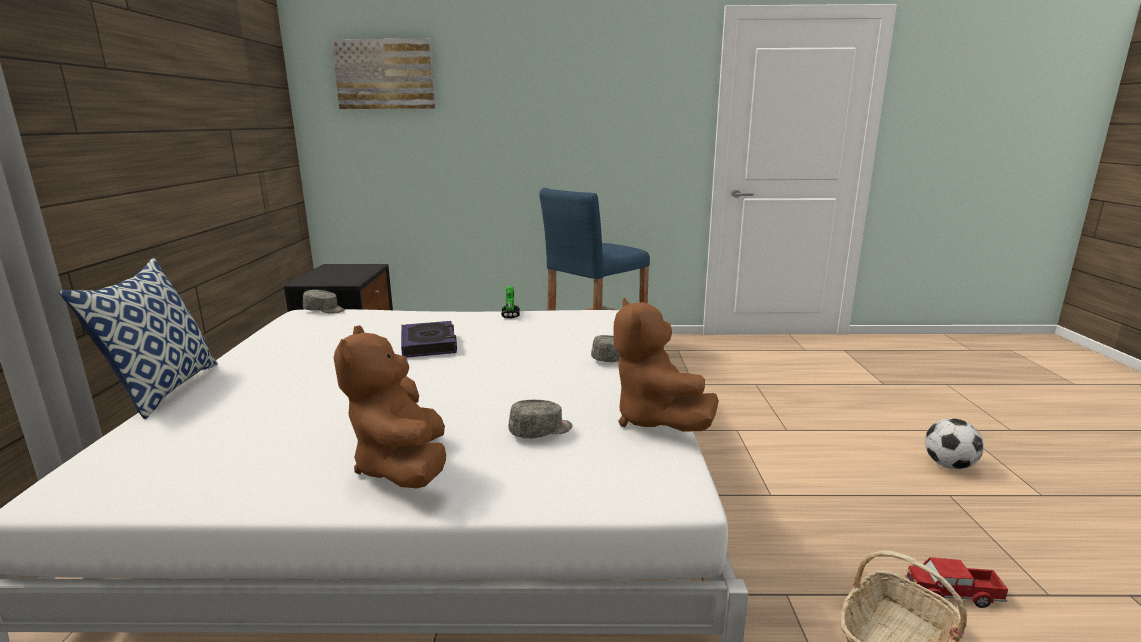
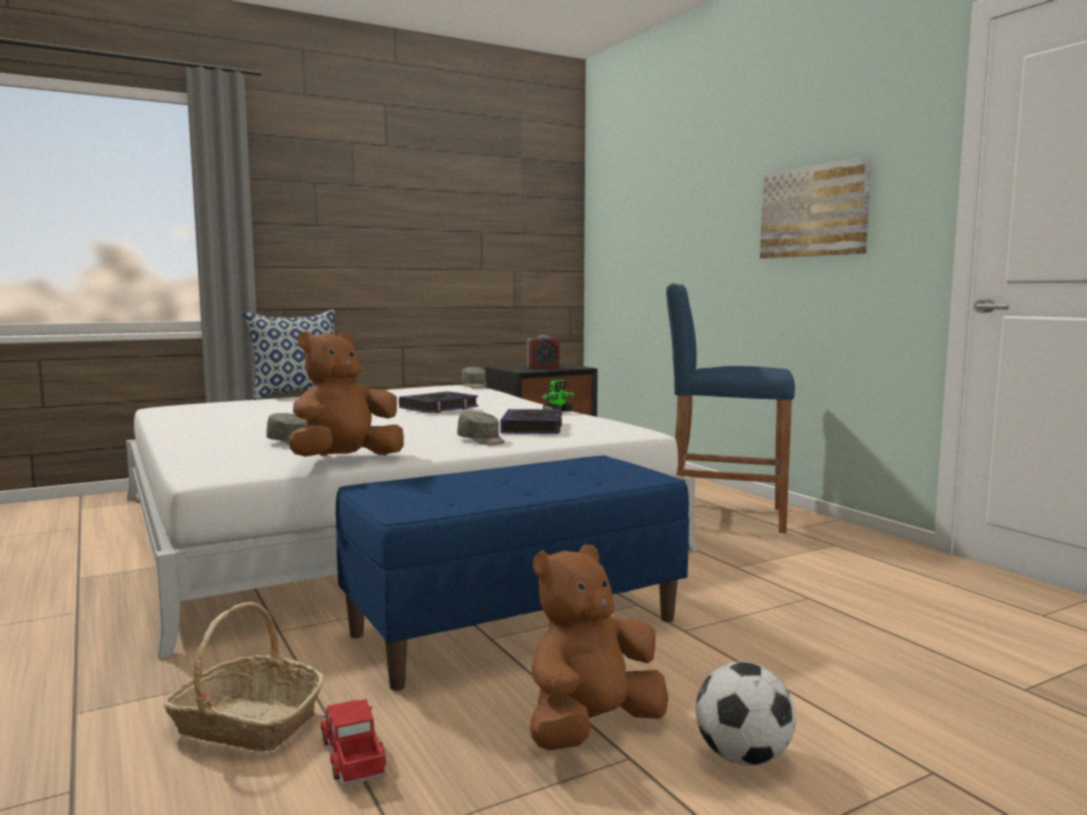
camera: 60 degrees right, 10 degrees down
(349, 274) = (543, 368): none -> alarm clock
(385, 74) = (638, 177): picture -> picture (814, 211)
(403, 467) = (216, 432): brown plush toy -> brown plush toy (591, 728)
(579, 336) = (532, 428): none -> book
(753, 480) = (516, 626): none -> blue bench

